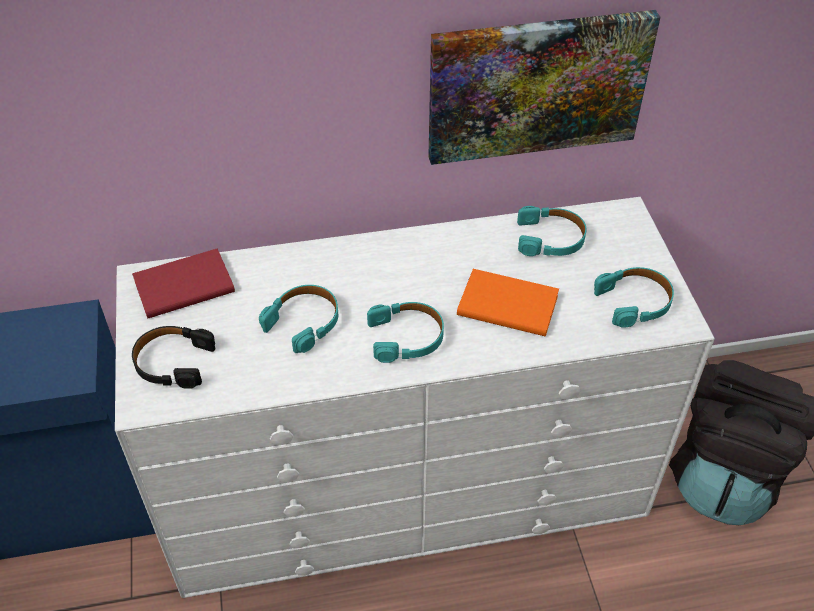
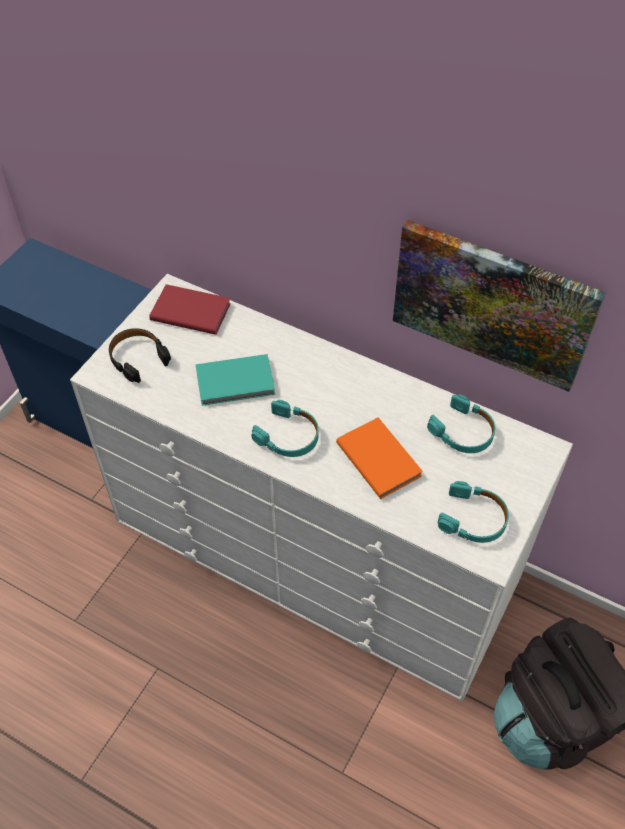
camera: 40 degrees right, 5 degrees up
(304, 322) = (236, 383): turquoise headphones -> turquoise book

